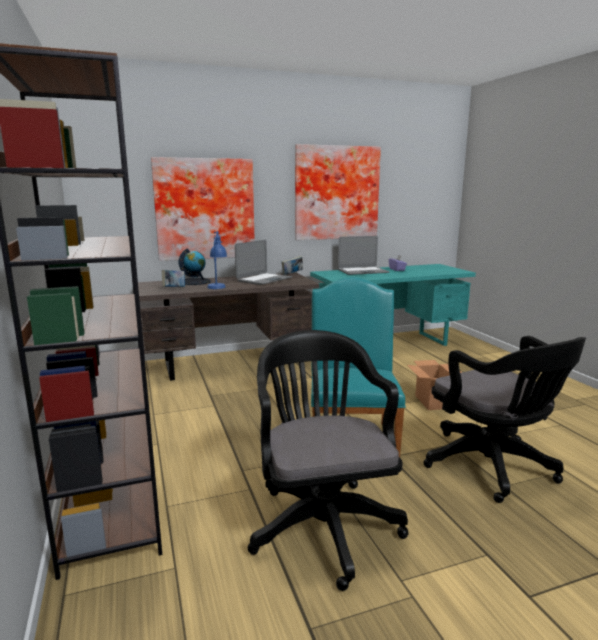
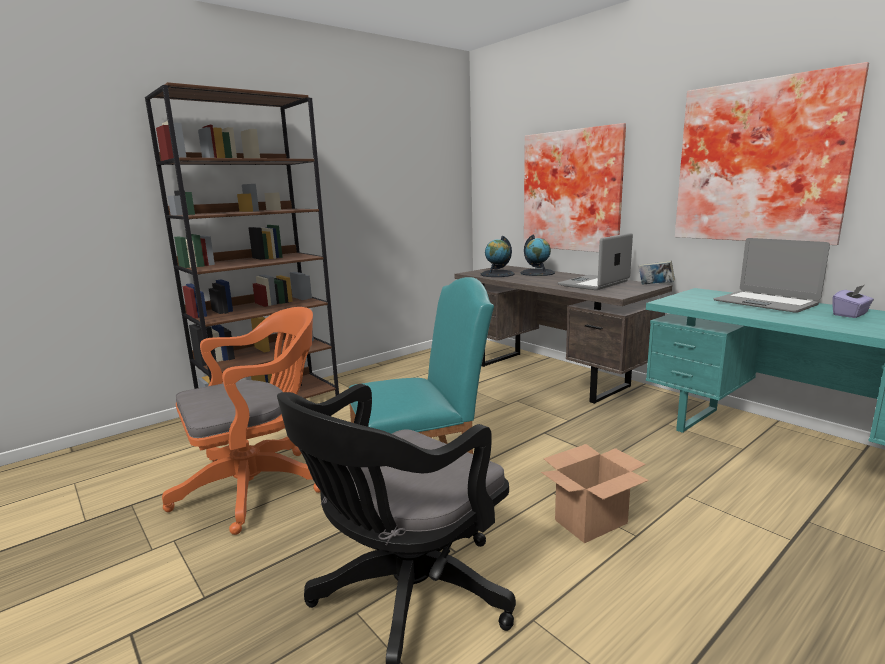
camera: 70 degrees right, 0 degrees up
(174, 288) = (497, 274): book -> globe
(217, 285) = (533, 279): blue table lamp -> none
(264, 280) = (594, 283): laptop -> laptop turned 120 degrees clockwise
(322, 522) = (258, 486): black office chair -> orange office chair

